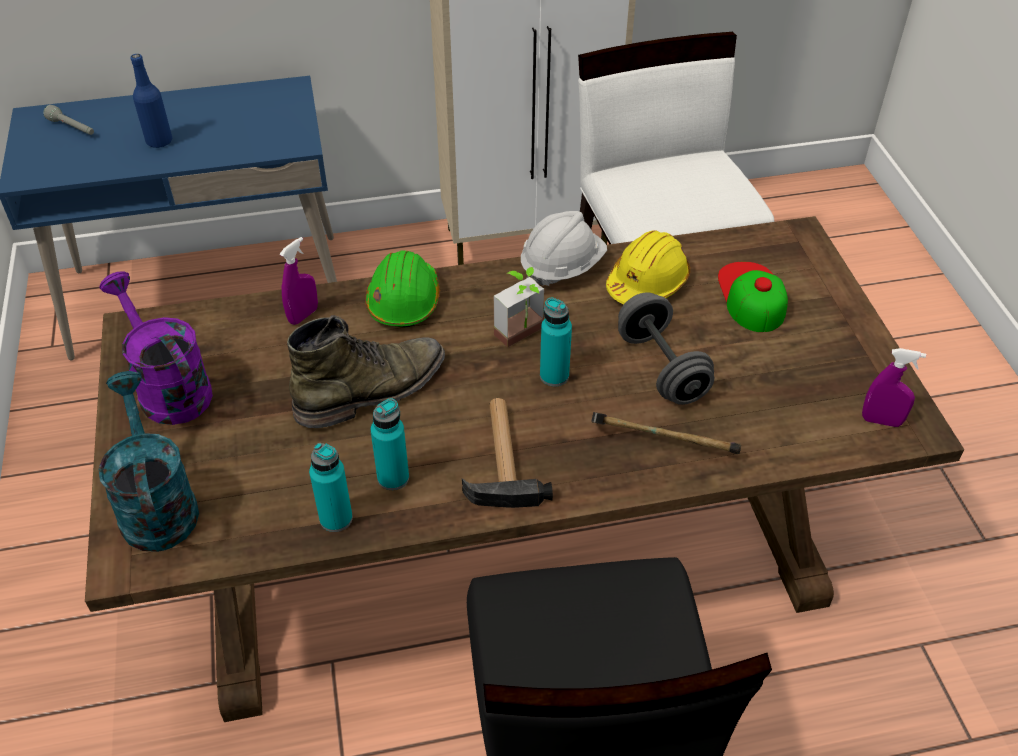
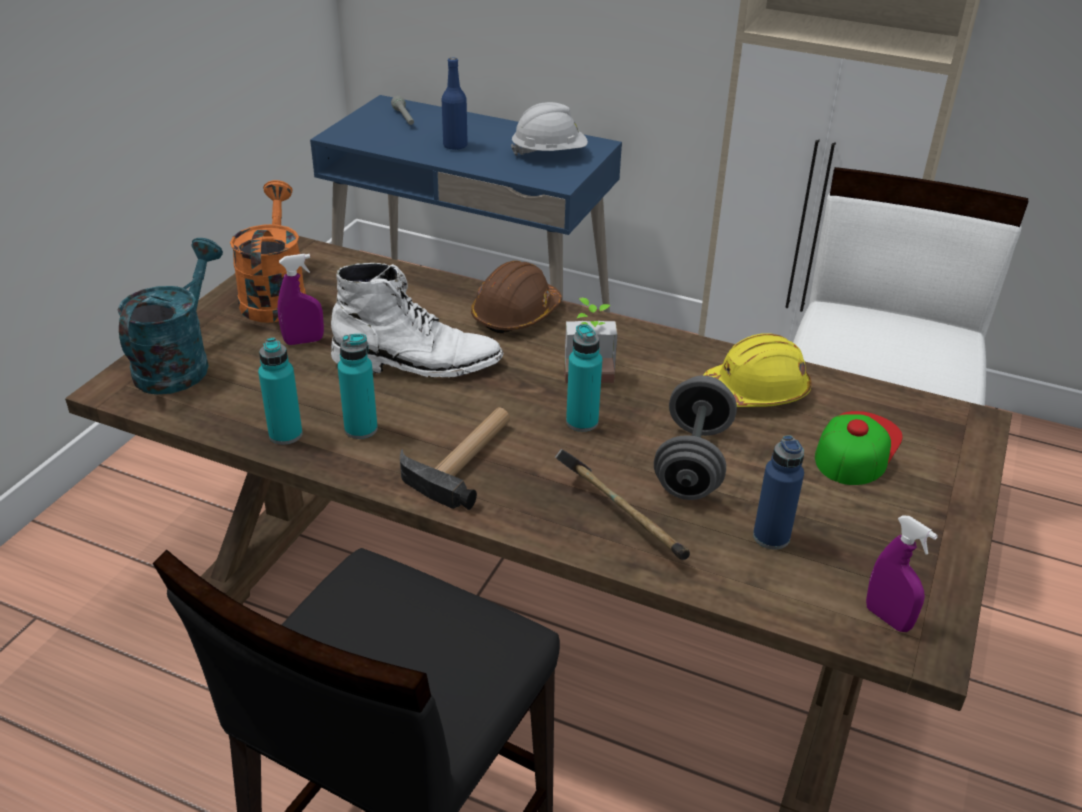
camera: 35 degrees right, 10 degrees down
(168, 388) = (274, 295): purple watering can -> orange watering can
(303, 315) = (425, 291): purple spray bottle -> purple spray bottle (304, 341)
(372, 390) = (417, 363): green boot -> white boot
(404, 301) = (516, 314): green hard hat -> brown hard hat
(562, 267) = (685, 347): white hard hat -> white hard hat (549, 154)
(765, 400) = (771, 537): none -> blue bottle

